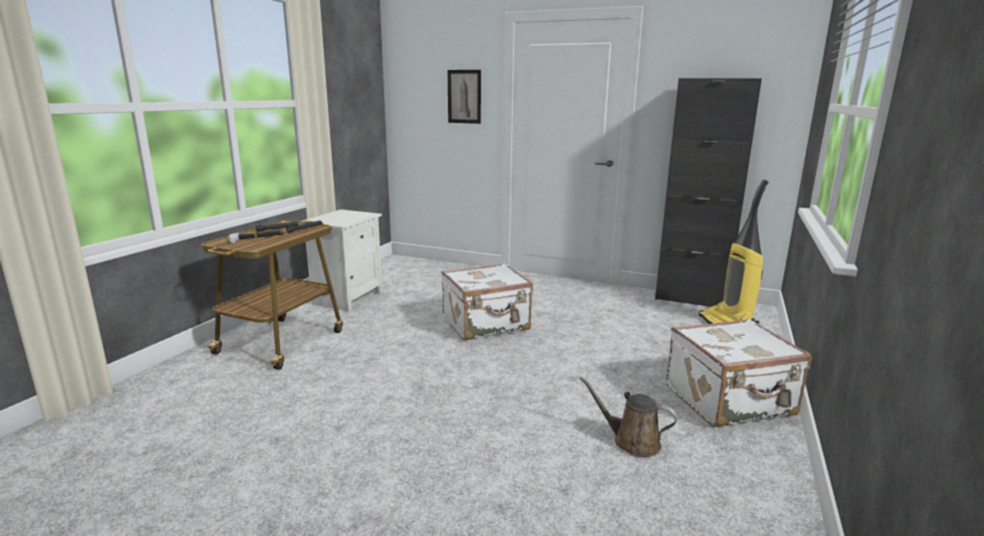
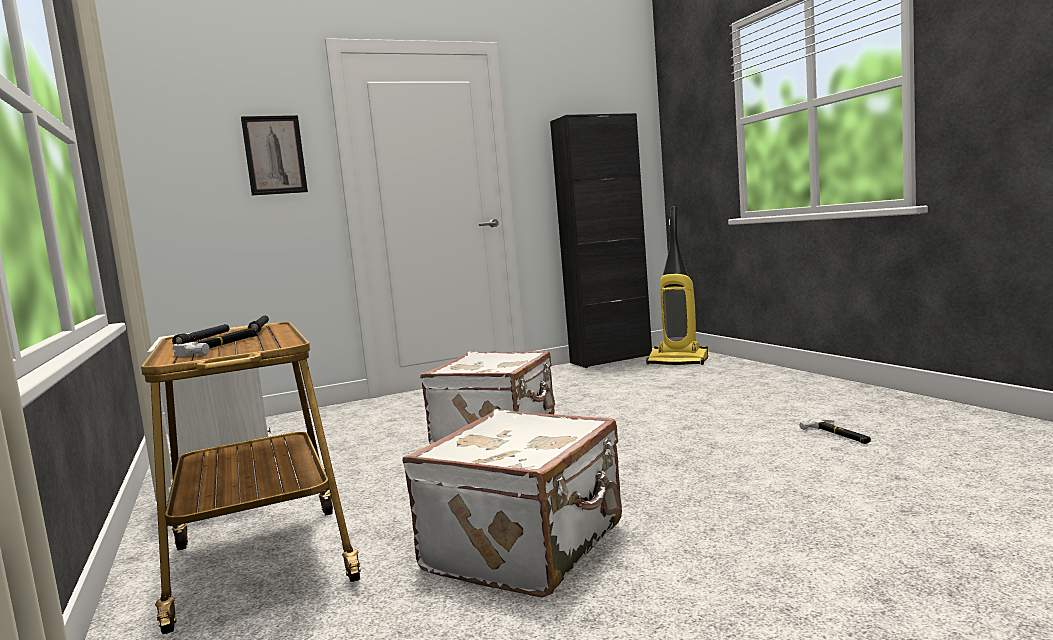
camera: 45 degrees left, 10 degrees down
(631, 441) = (837, 435): brown watering can -> hammer
(730, 401) = (810, 392): white suitcase -> white suitcase (528, 547)

